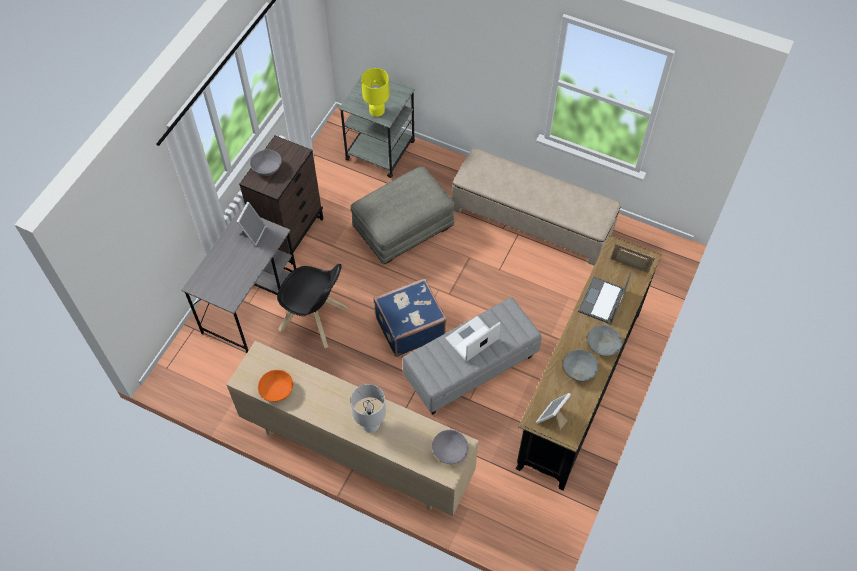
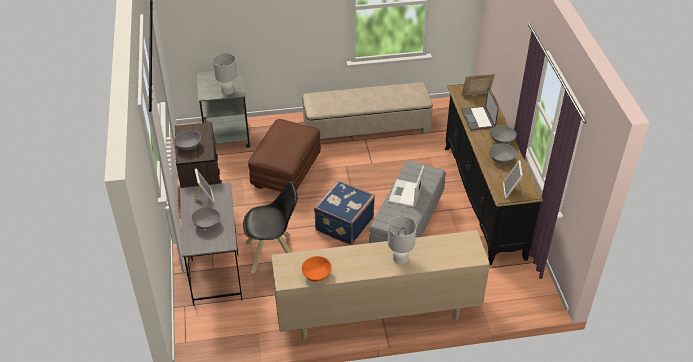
camera: 35 degrees left, 15 degrees down
(376, 111) = (227, 91): yellow table lamp -> grey table lamp
(403, 229) = (286, 171): grey ottoman -> brown ottoman
(449, 451) = (465, 245): grey bowl -> grey bowl (206, 224)

